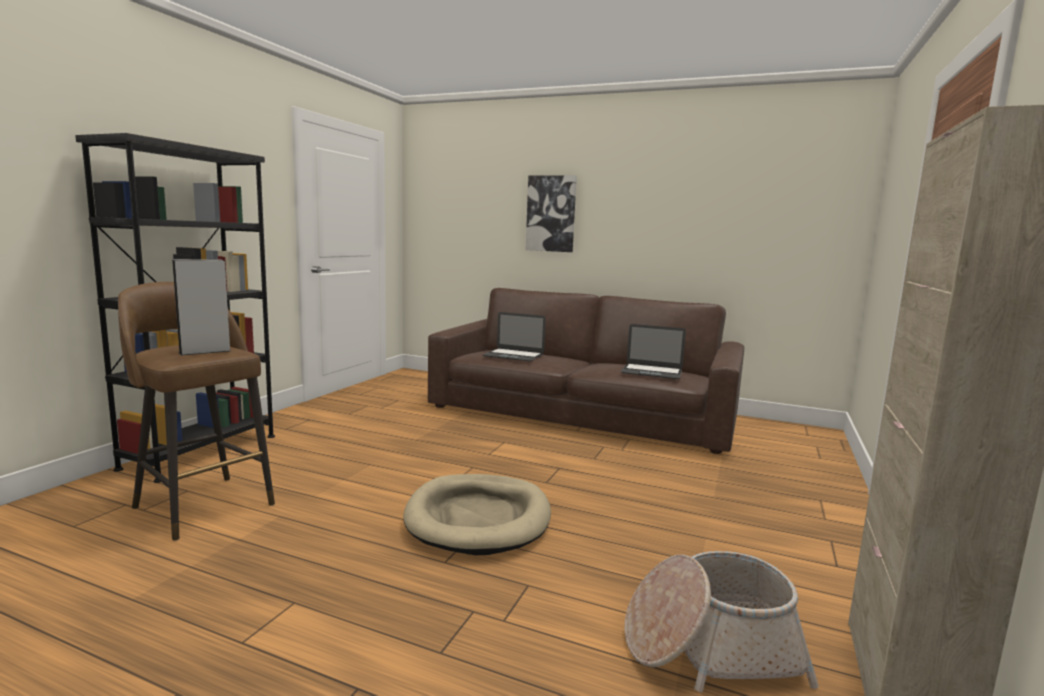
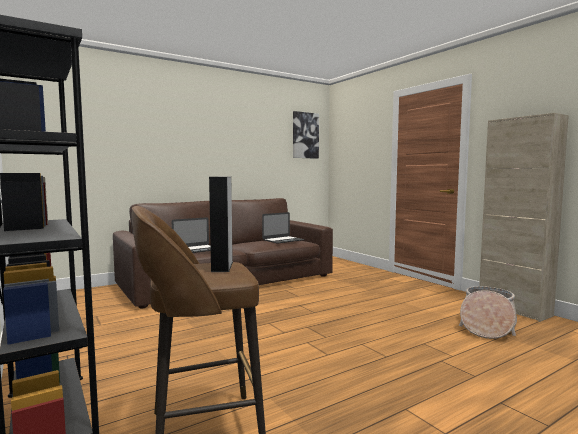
camera: 55 degrees left, 5 degrees down
(478, 518) = (342, 337): beige dog bed -> none
(551, 214) = (162, 145): picture -> picture (305, 135)

